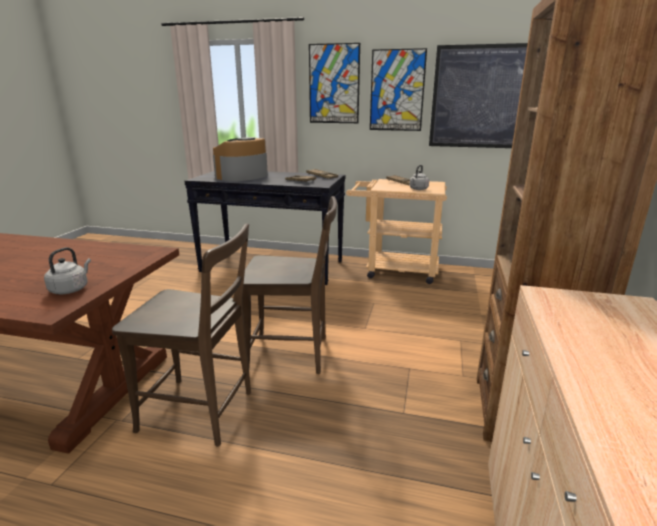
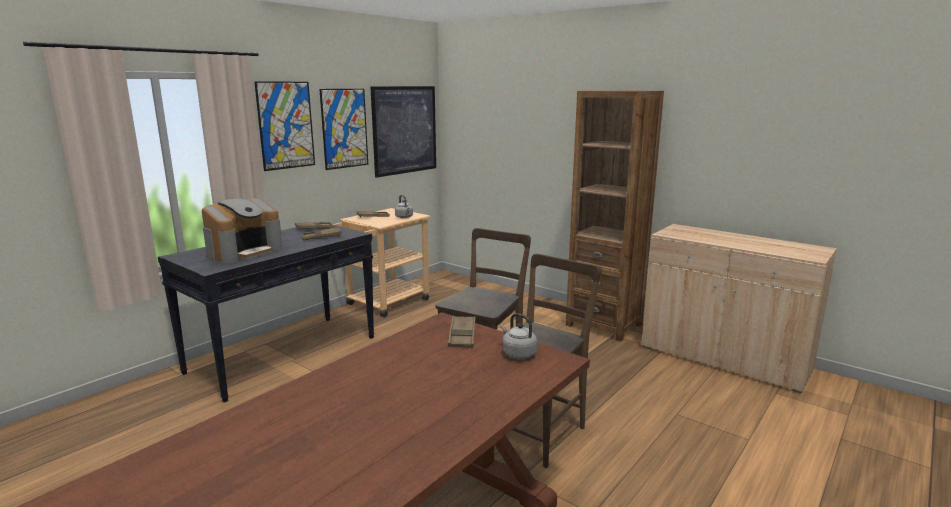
camera: 65 degrees left, 5 degrees down
(118, 263) = (462, 335): none -> brown tray
(242, 176) = (244, 251): coffee machine -> coffee machine turned 120 degrees counterclockwise

